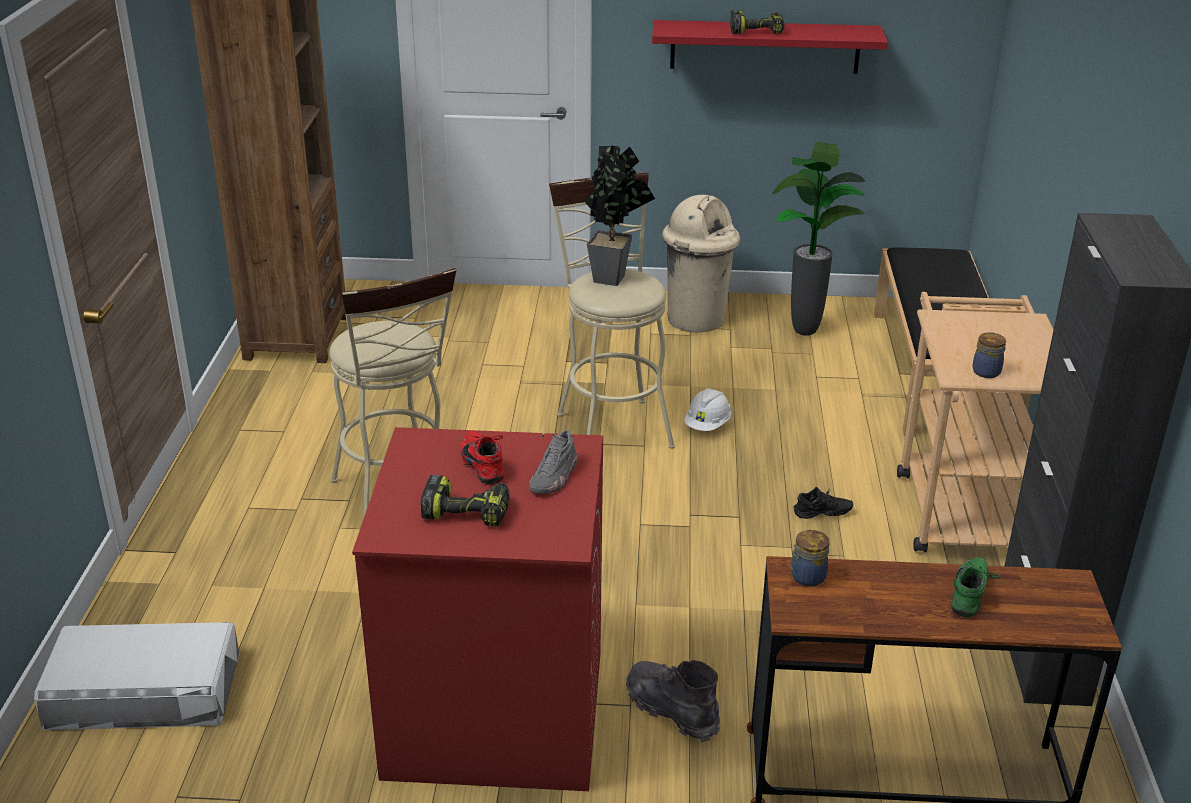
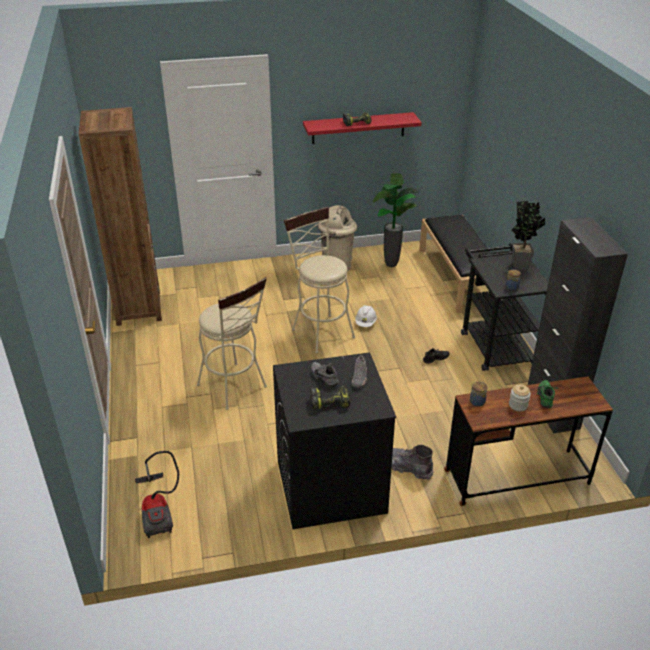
camera: 15 degrees left, 5 degrees up
(144, 690) = (158, 511): white storage box -> vacuum cleaner
(485, 465) = (325, 377): red shoe -> grey shoe
(493, 714) = (330, 487): red washing machine -> black washing machine
(613, 276) = (319, 261): potted plant -> potted plant (520, 265)
(898, 599) = (518, 405): none -> jar
(962, 505) = (495, 344): beige cart -> black cart

